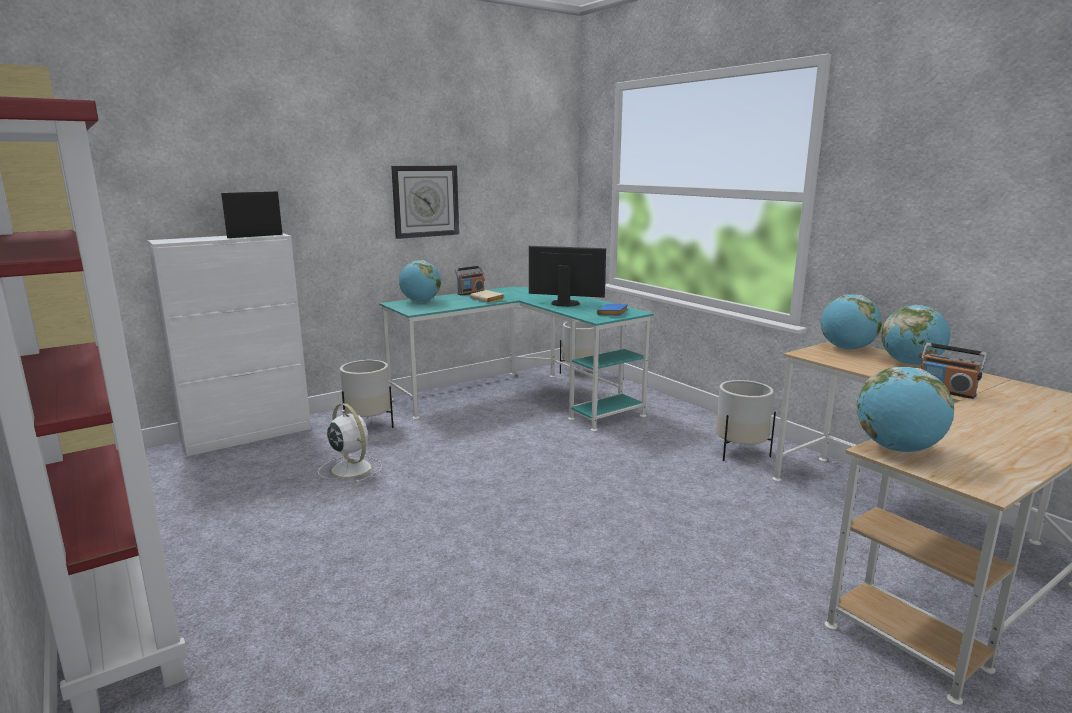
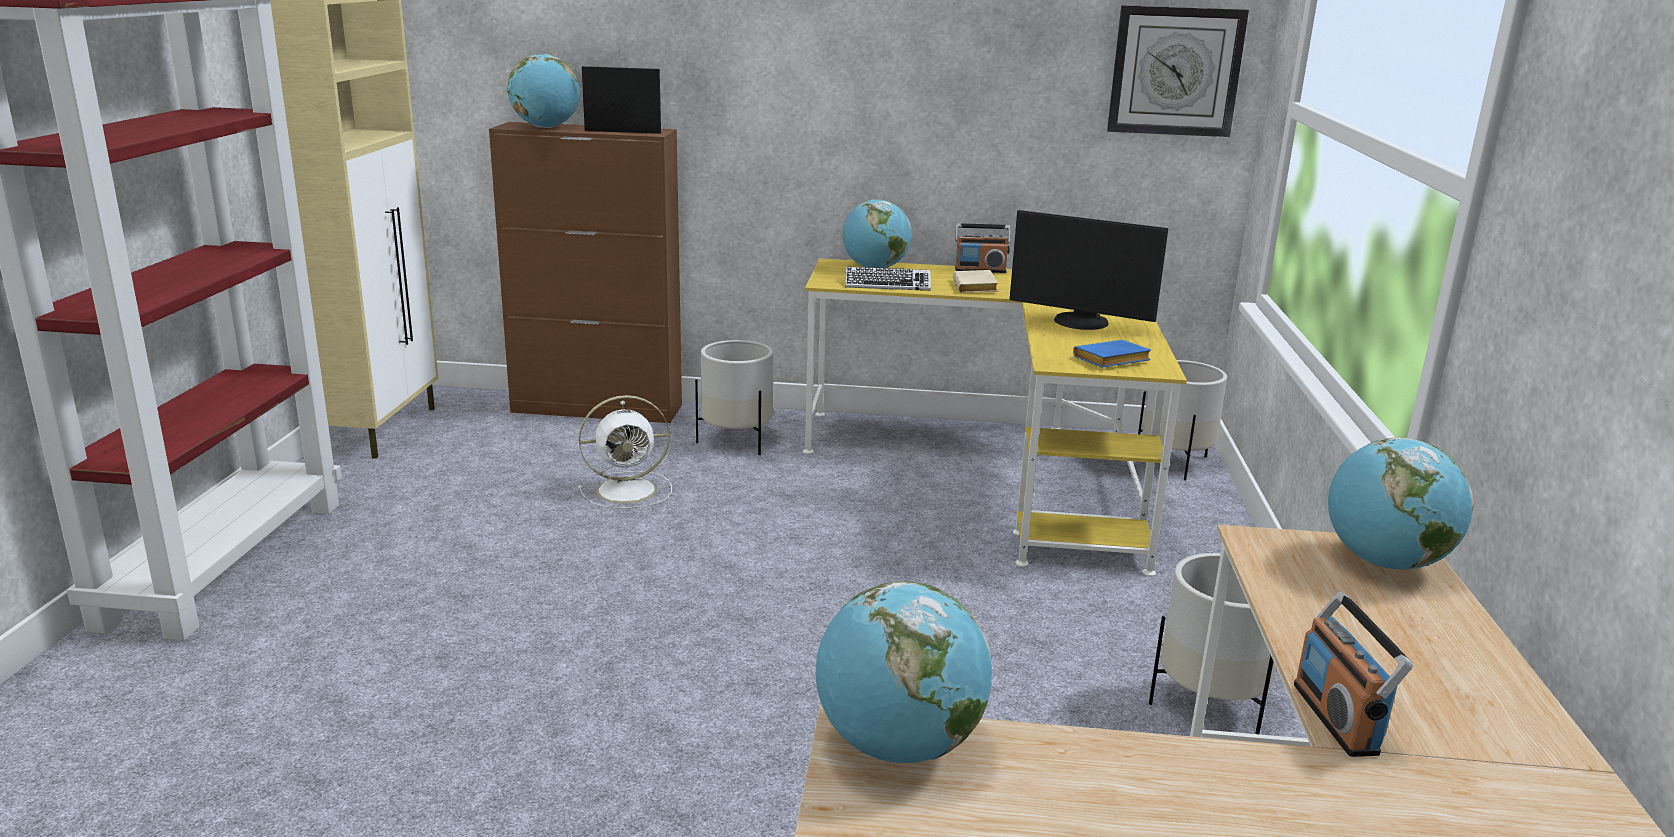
camera: 40 degrees right, 5 degrees up
(248, 435) = (598, 408): white cabinet -> brown cabinet
(350, 468) = (629, 490): white fan -> white fan turned 75 degrees clockwise
(425, 201) = (921, 101): wall clock -> wall clock (1175, 71)
(446, 306) = (887, 285): none -> keyboard
(518, 397) = (998, 470): turquoise desk -> yellow desk
(565, 303) = (1080, 322): monitor -> monitor turned 150 degrees clockwise
(910, 364) = (1440, 642): globe -> globe (546, 127)

